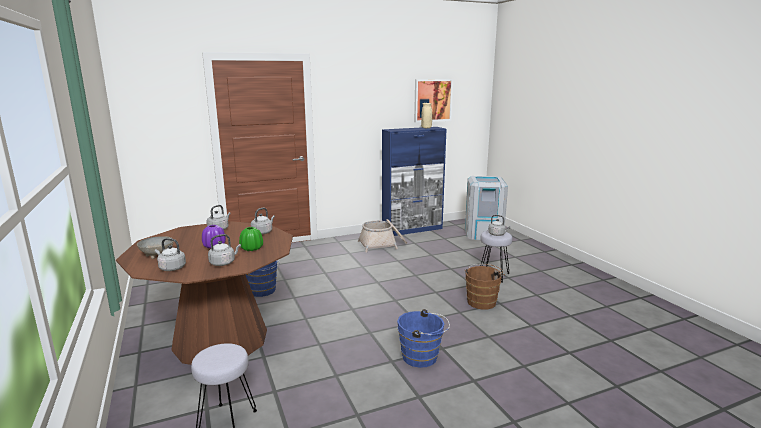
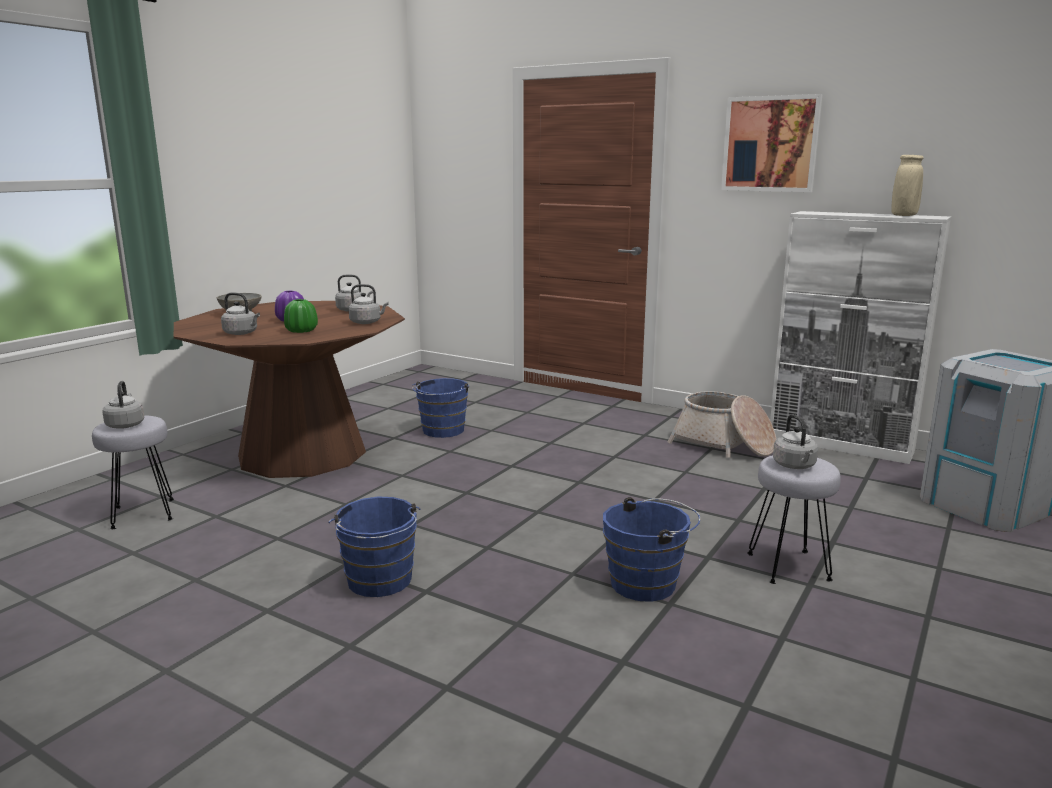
camera: 55 degrees right, 0 degrees up
(171, 268) = (208, 324): grey kettle -> grey kettle (126, 424)
(412, 229) = (841, 444): blue cabinet -> white cabinet
(432, 100) = (949, 151): picture -> picture (770, 144)
(482, 301) = (648, 583): brown bucket -> blue bucket

